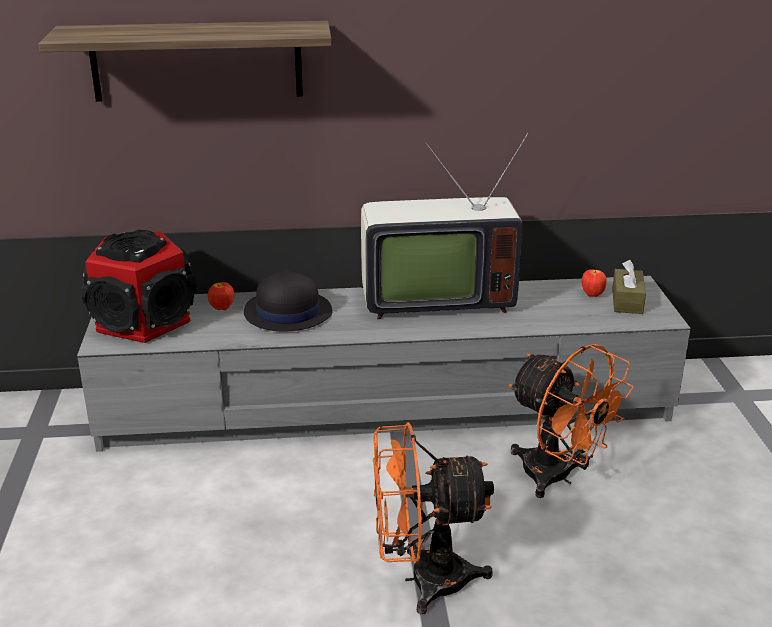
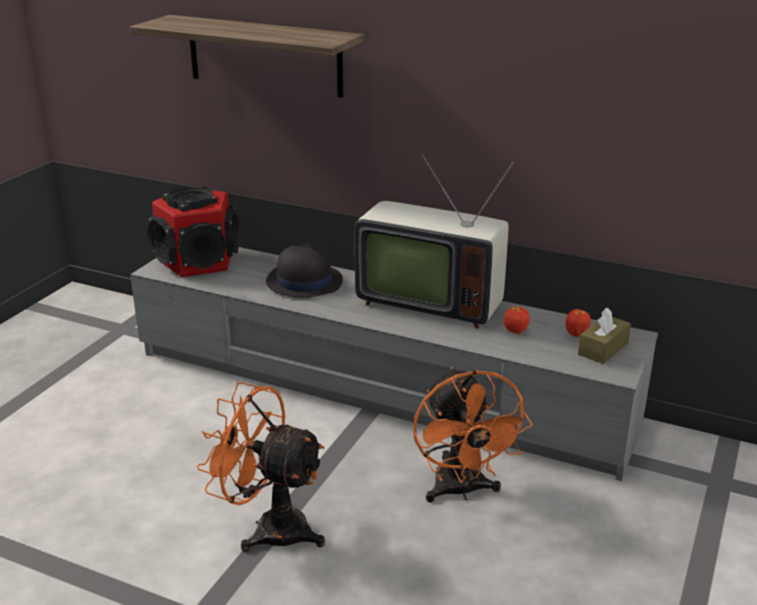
camera: 30 degrees right, 0 degrees up
(222, 308) = (261, 266): apple -> apple (515, 332)

